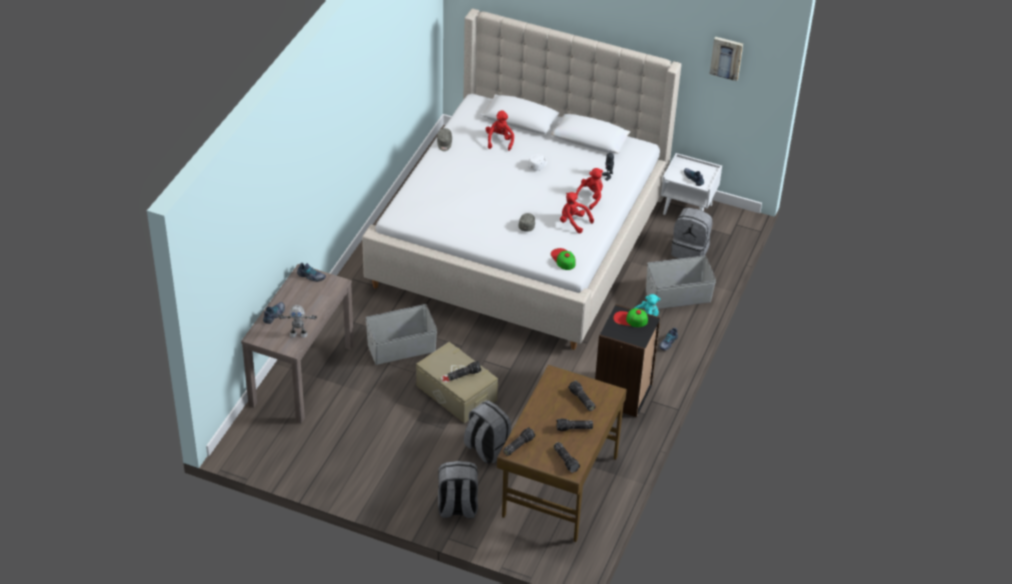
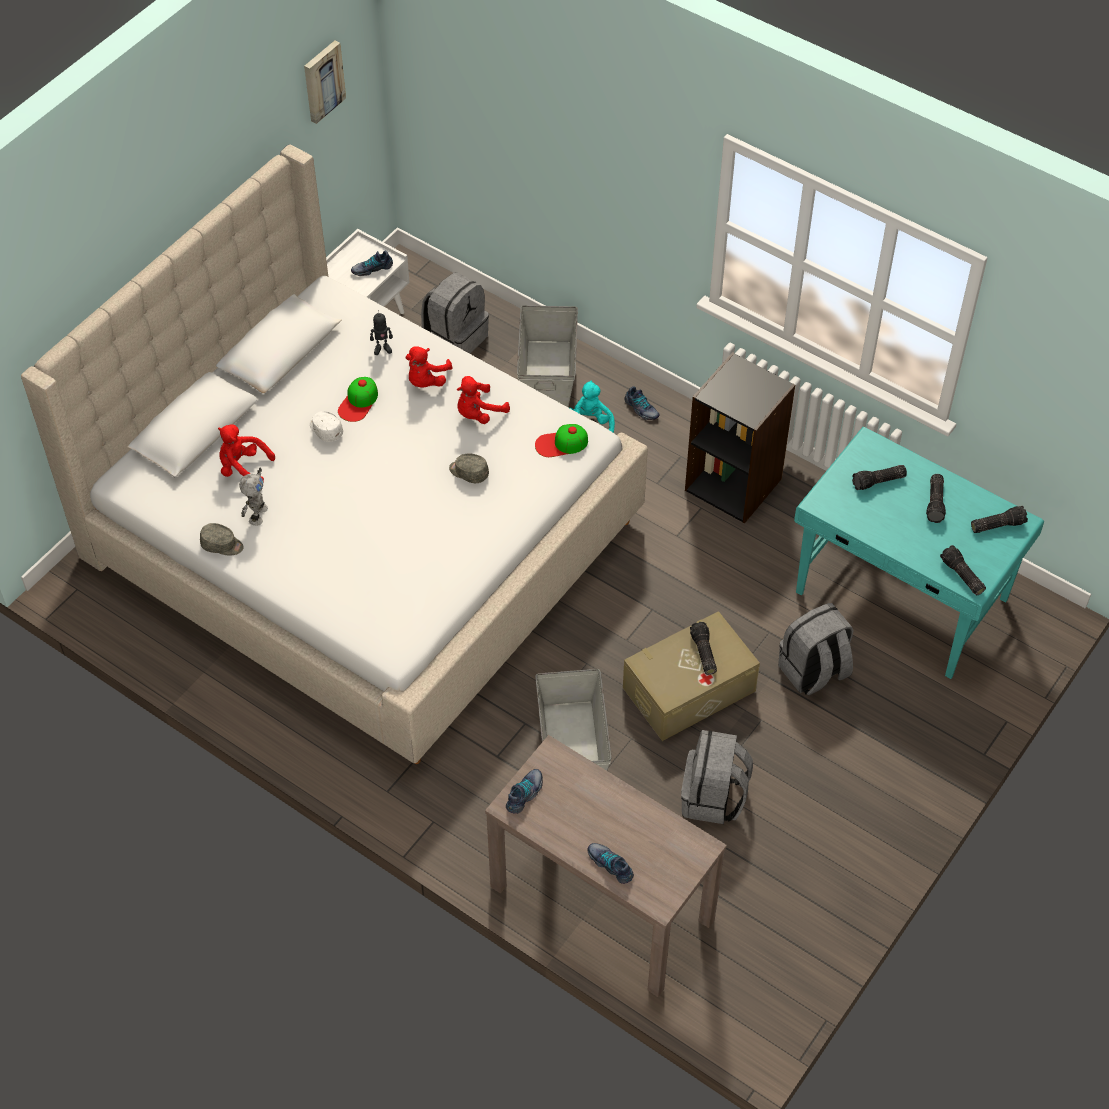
camera: 75 degrees left, 10 degrees up
(298, 334) = (666, 833): toy robot -> toy robot (257, 515)
(457, 508) = (926, 732): grey backpack -> grey backpack (713, 798)
(558, 486) = (901, 598): brown desk -> turquoise desk
(590, 197) = (426, 380): red plush toy -> red plush toy turned 120 degrees counterclockwise
(630, 319) = (730, 386): cap -> cap (358, 402)

